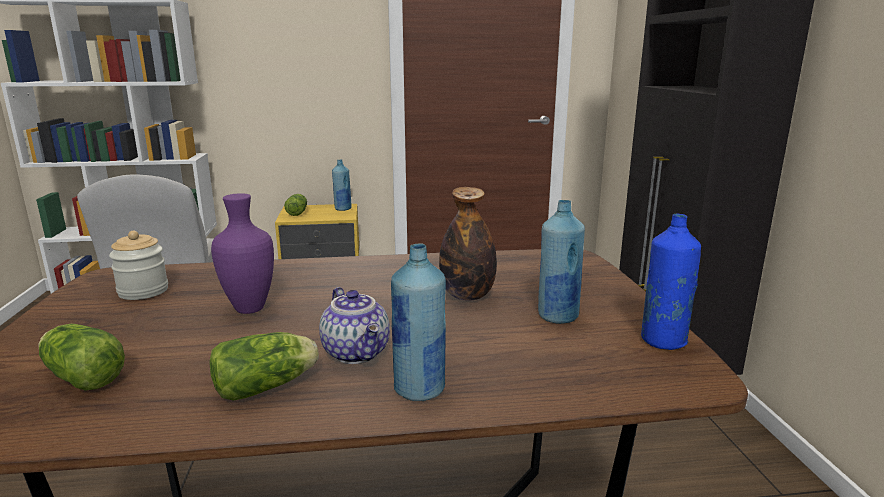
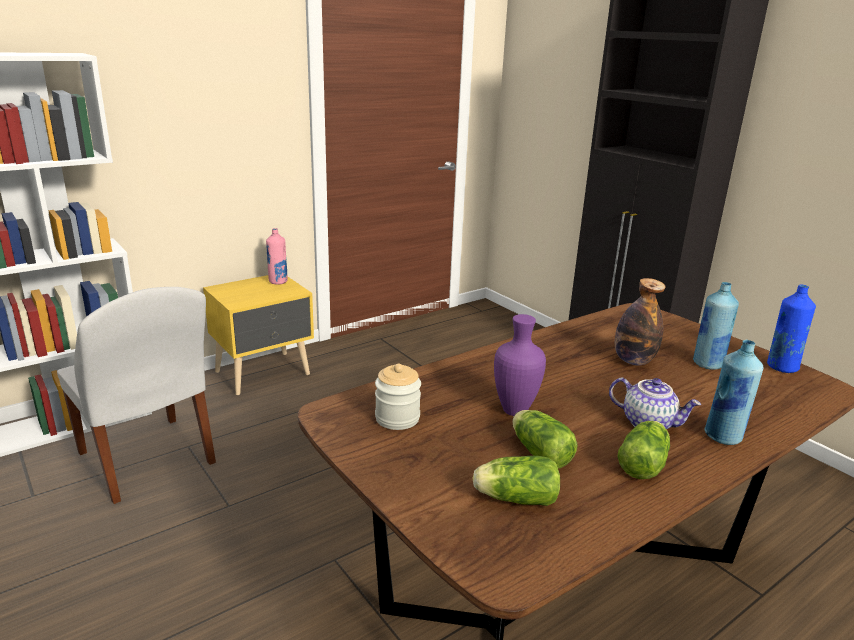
camera: 30 degrees left, 5 degrees up
(298, 212) = (235, 293): lettuce -> lettuce (539, 452)
(342, 209) = (278, 282): blue bottle -> pink bottle

